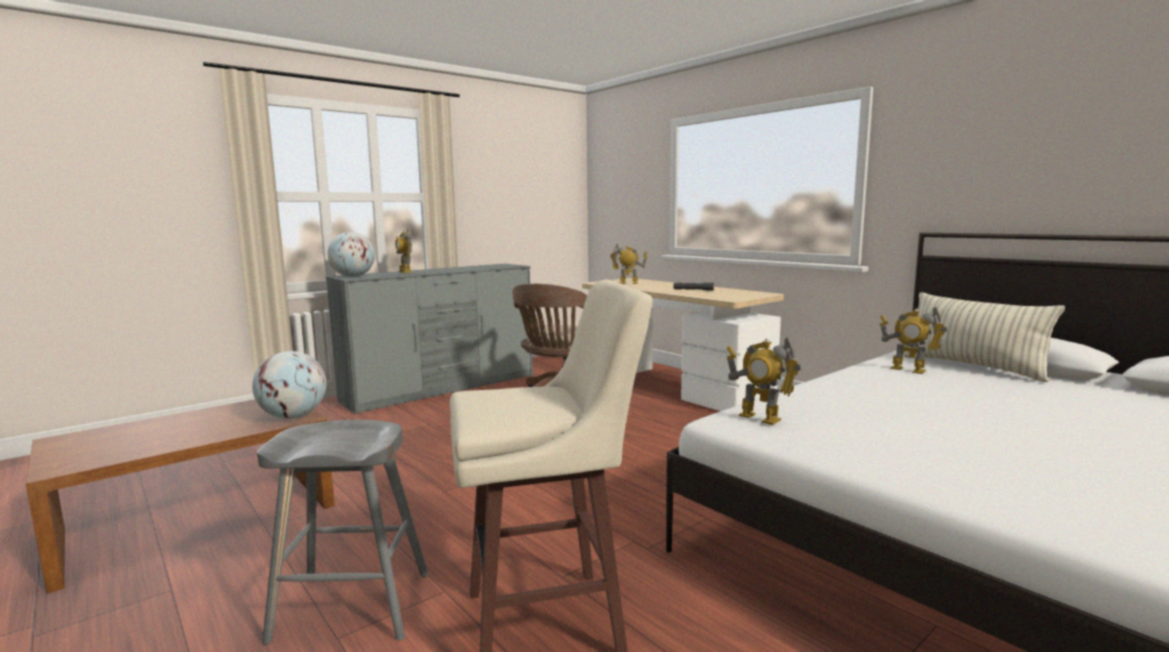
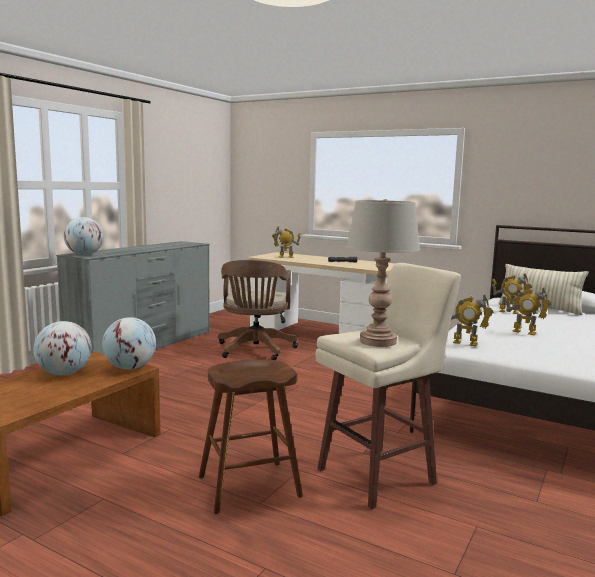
camera: 20 degrees left, 0 degrees up
(214, 417) = (64, 374): none -> globe
(351, 606) = (248, 487): grey stool -> brown stool
(405, 272) = (118, 249): toy robot -> toy robot (524, 332)
(509, 407) = (378, 341): none -> grey table lamp

